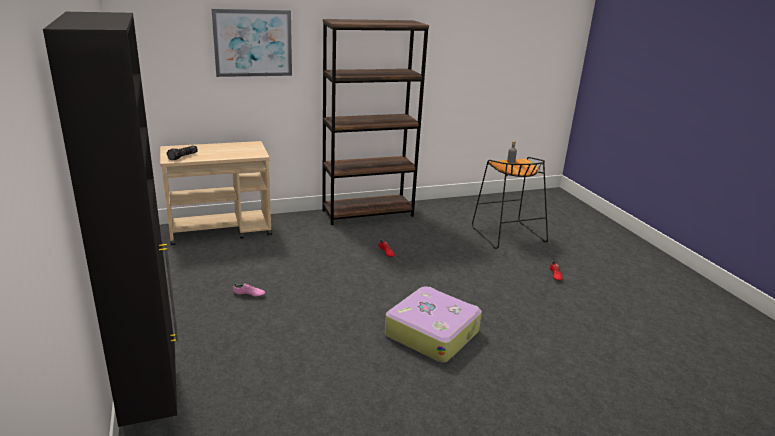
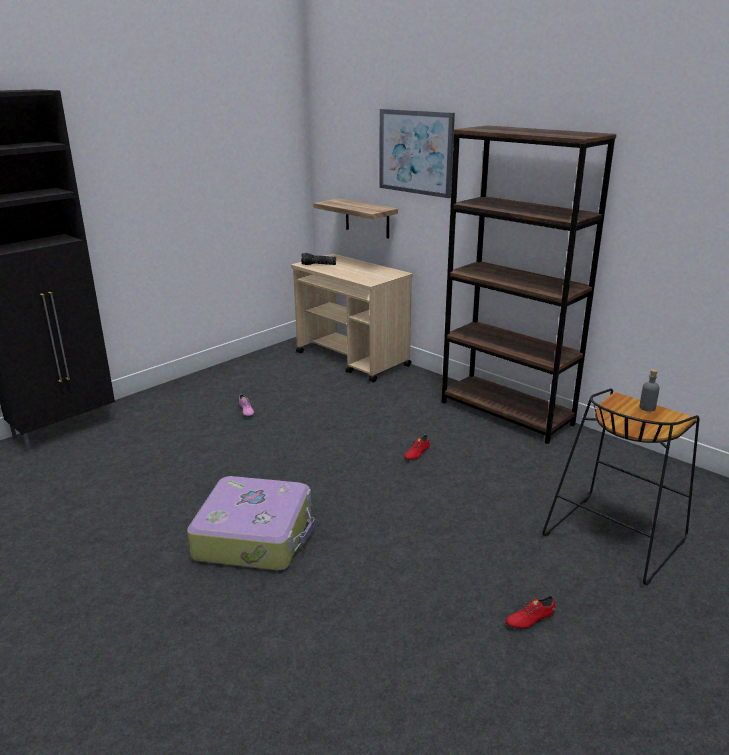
camera: 65 degrees right, 0 degrees up
(200, 106) = (367, 218): none -> shelf

